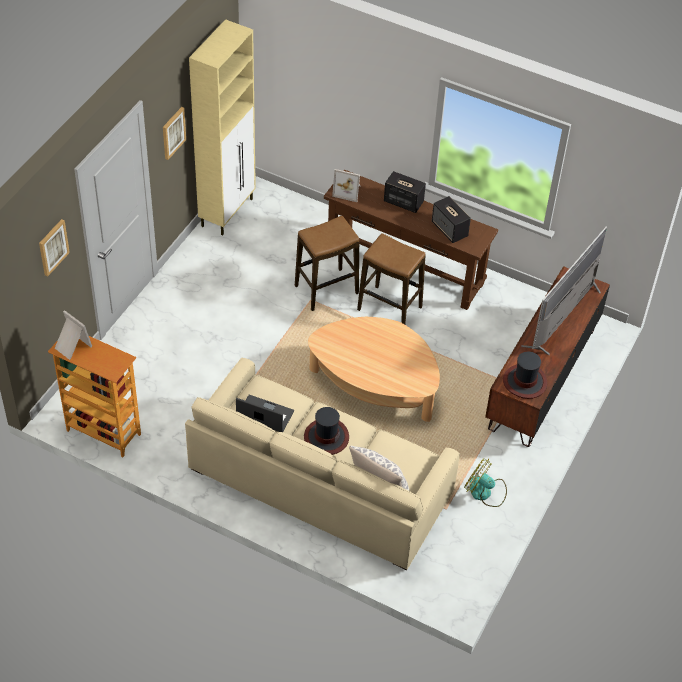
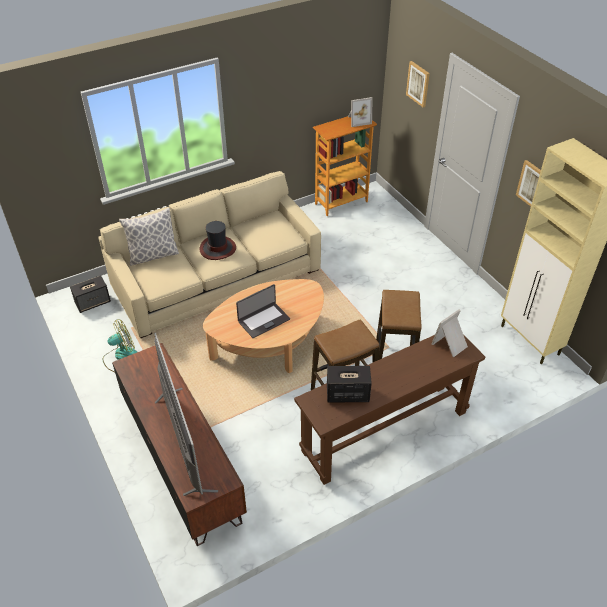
camera: 125 degrees right, 5 degrees down
(265, 415) = (264, 229): laptop -> laptop (263, 320)
(403, 202) = (410, 378): speaker -> speaker (93, 302)
(525, 382) = (145, 368): hat -> none

